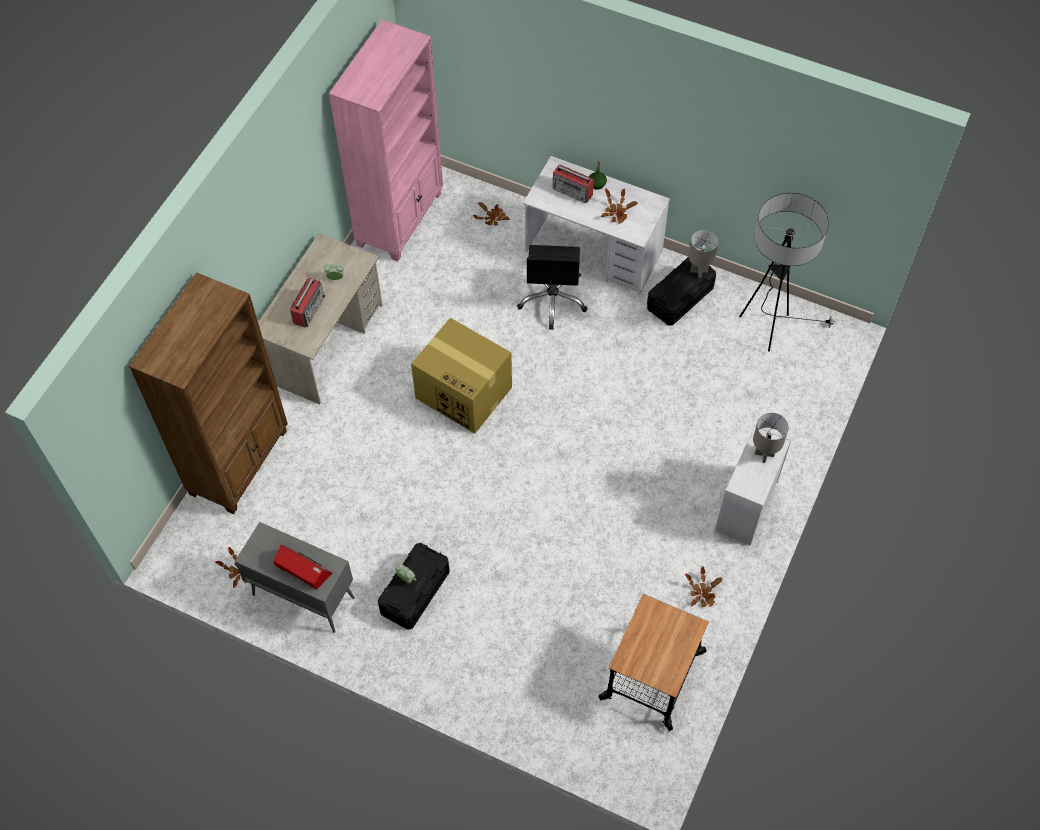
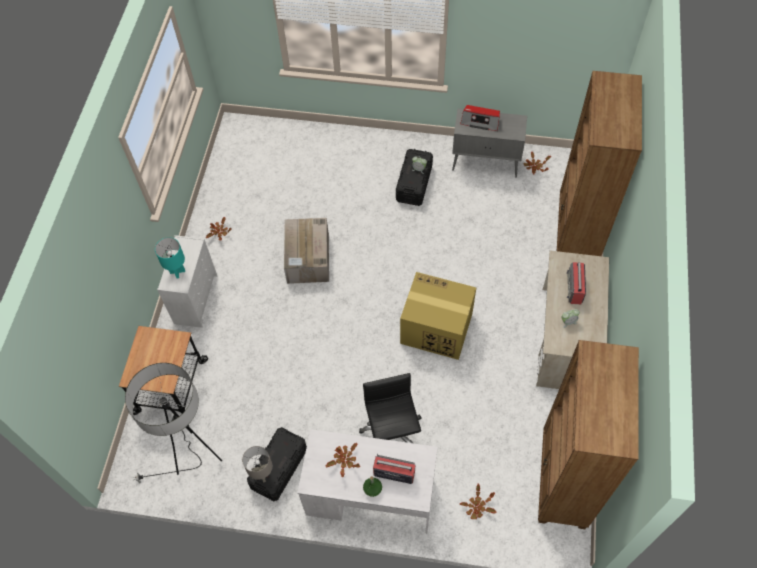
camera: 165 degrees right, 0 degrees up
(400, 219) = (562, 481): pink bookcase -> brown bookcase
(591, 521) = (308, 259): none -> cardboard box
(653, 676) = (243, 176): cart -> cart (170, 386)
(764, 454) = (177, 271): grey table lamp -> turquoise table lamp

